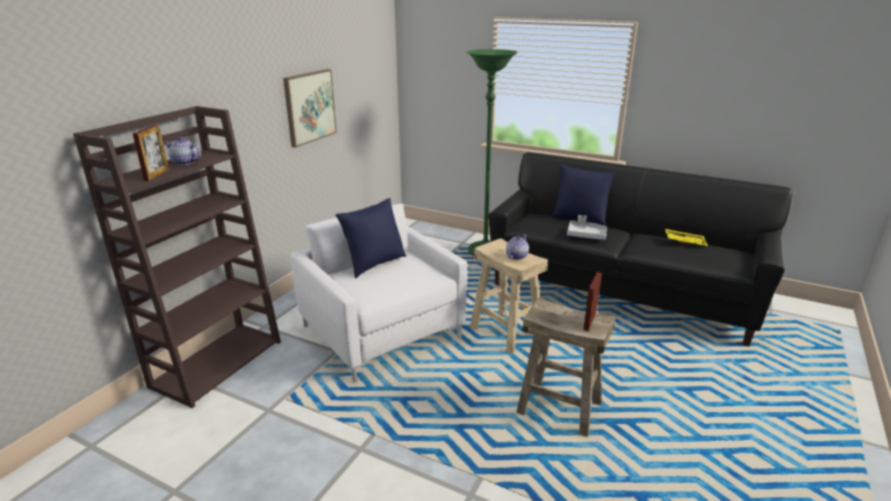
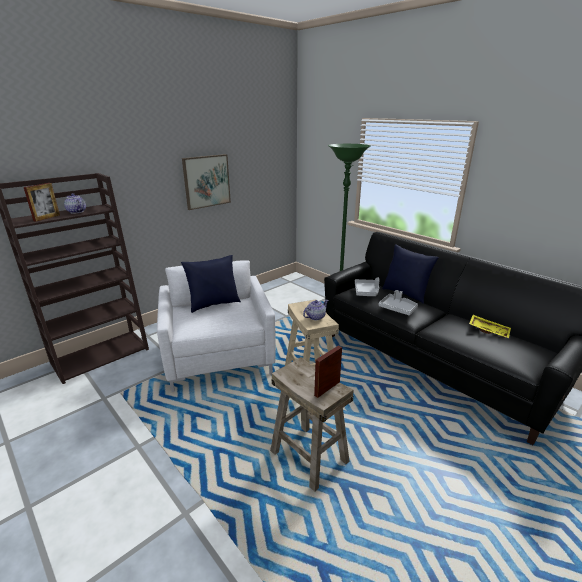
camera: 20 degrees right, 0 degrees up
(540, 223) = (366, 292): none -> grey tray

